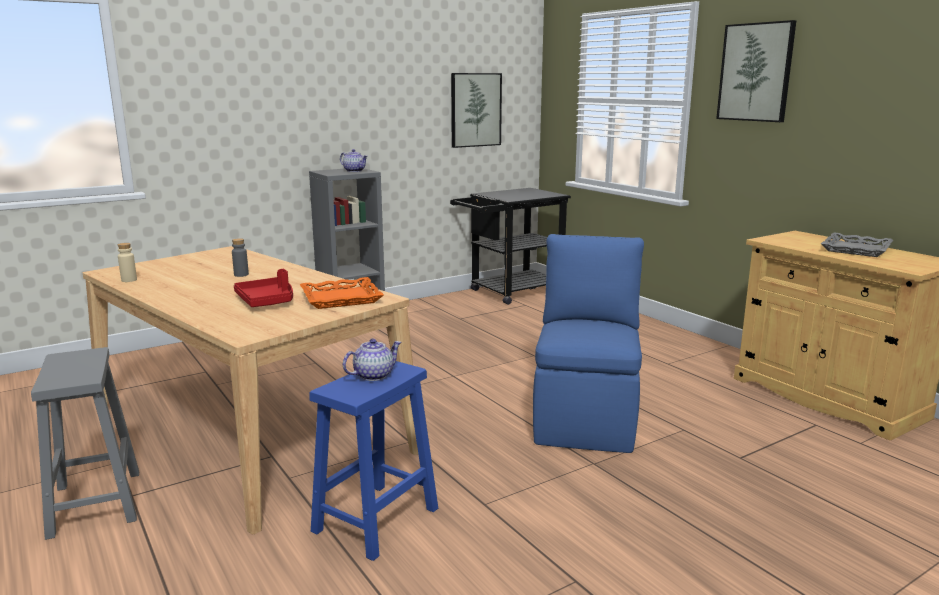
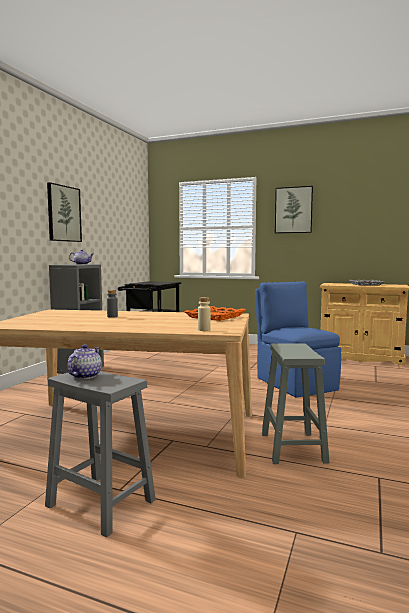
camera: 35 degrees left, 10 degrees down
(129, 280) = (36, 326): beige bottle -> beige bottle (204, 330)
(267, 301) = (178, 322): red tray -> none
(373, 375) = (291, 349): teapot -> teapot (85, 376)
(375, 521) = (293, 448): blue stool -> grey stool
(475, 110) = (124, 233): picture -> picture (63, 213)

